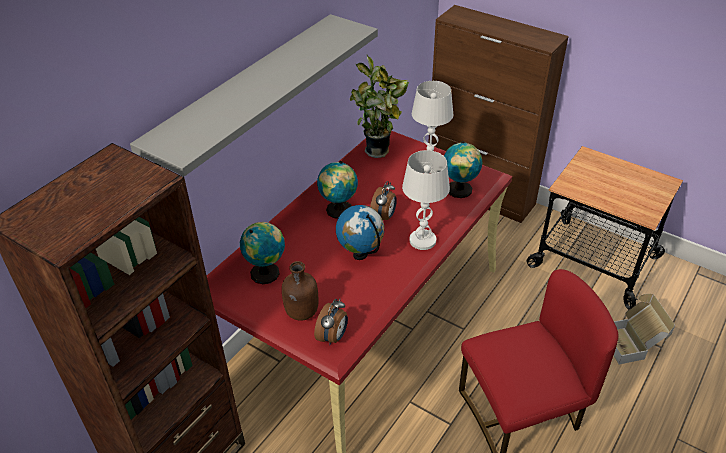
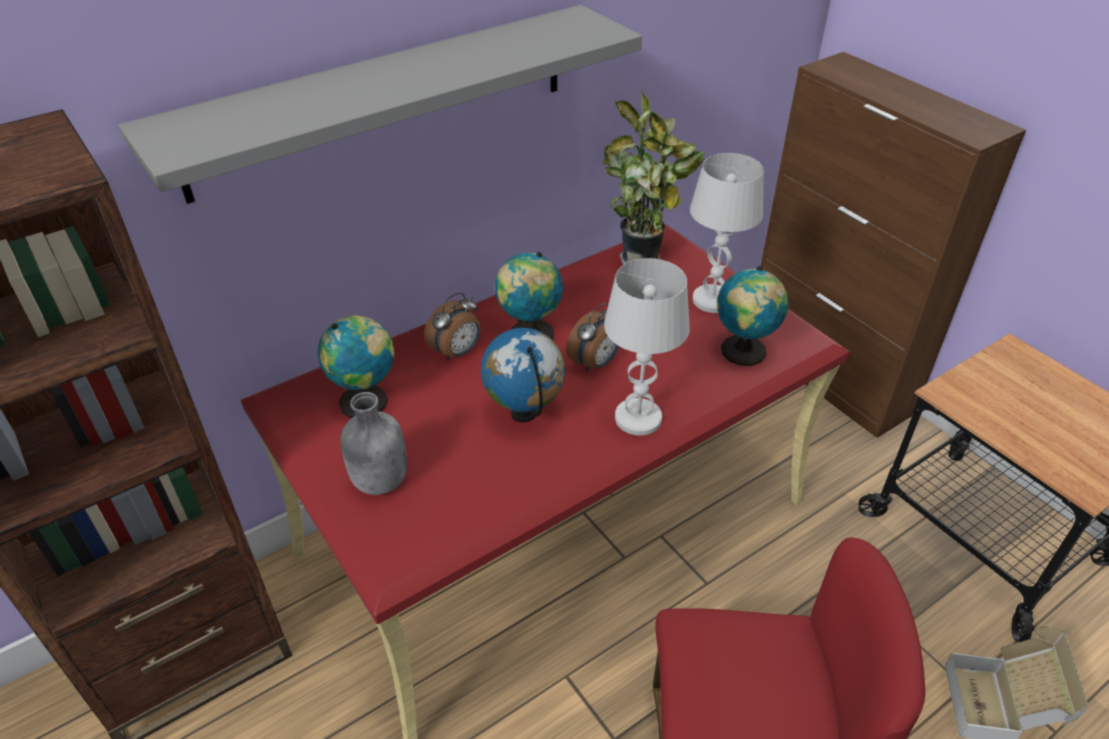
camera: 20 degrees right, 0 degrees up
(301, 313) = (379, 481): brown bottle -> grey bottle
(333, 337) = (404, 538): alarm clock -> alarm clock (457, 352)

